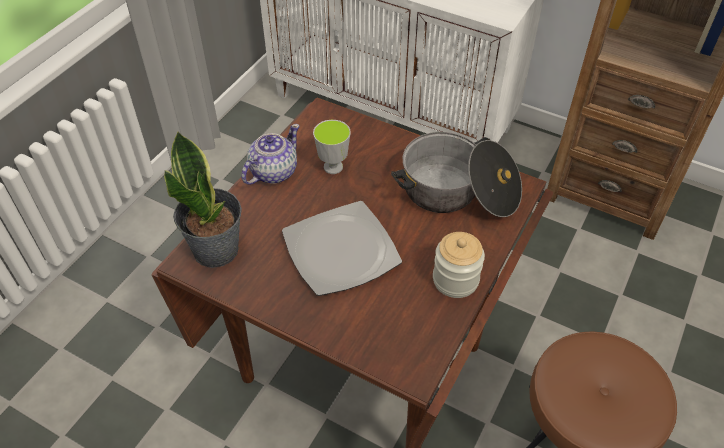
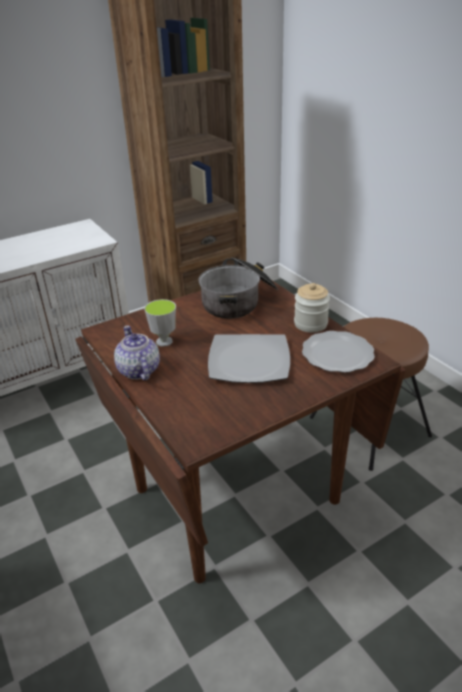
camera: 60 degrees left, 15 degrees down
(217, 249) = (194, 422): potted plant -> none
(406, 328) = (337, 353): none -> plate

